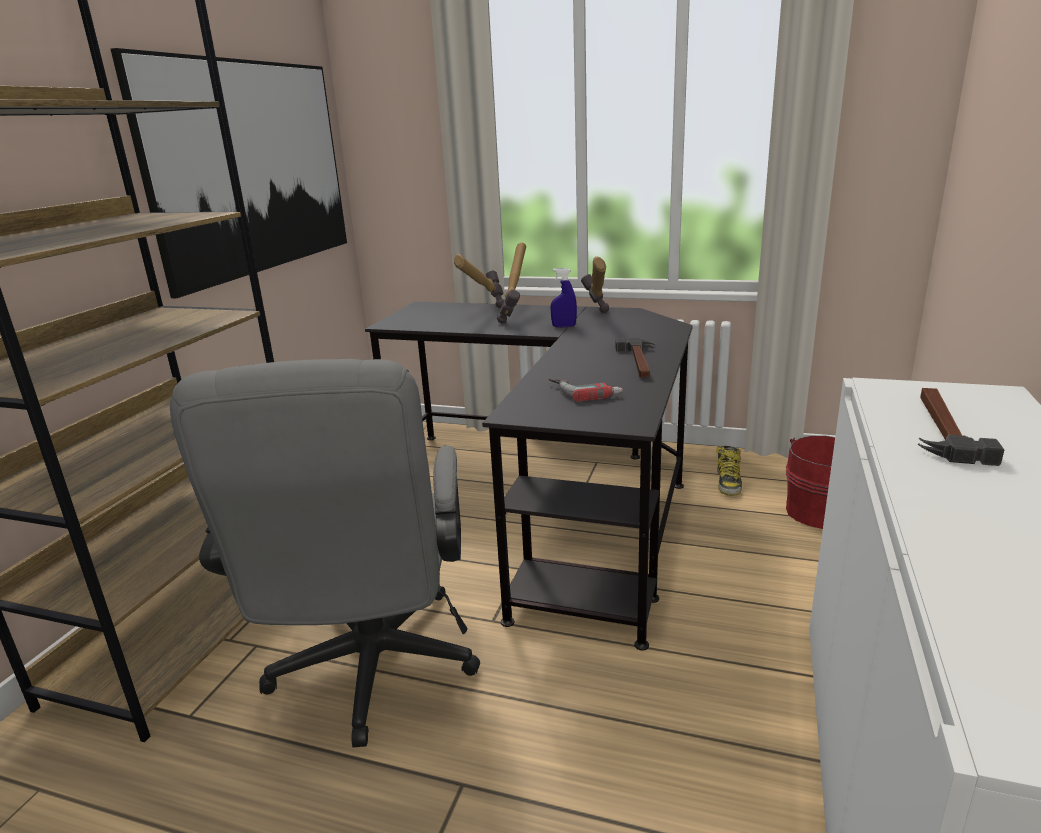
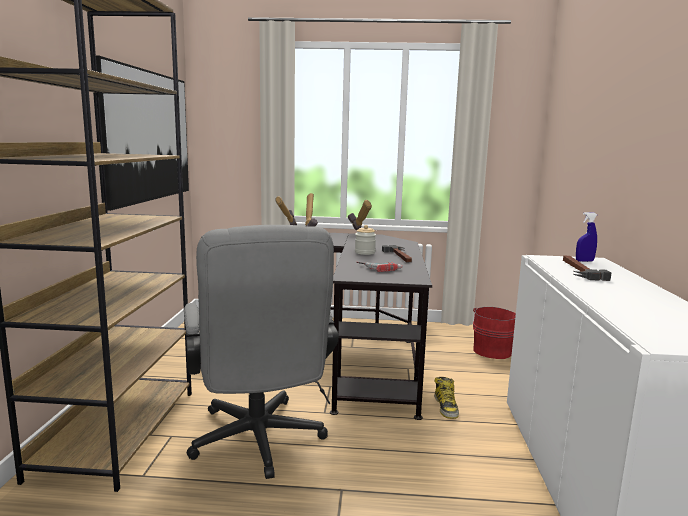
camera: 15 degrees left, 10 degrees down
(564, 326) = (343, 241): blue spray bottle -> blue spray bottle (584, 261)
(583, 353) = (365, 252): none -> jar
(728, 482) = (436, 339): boot -> boot (446, 407)

